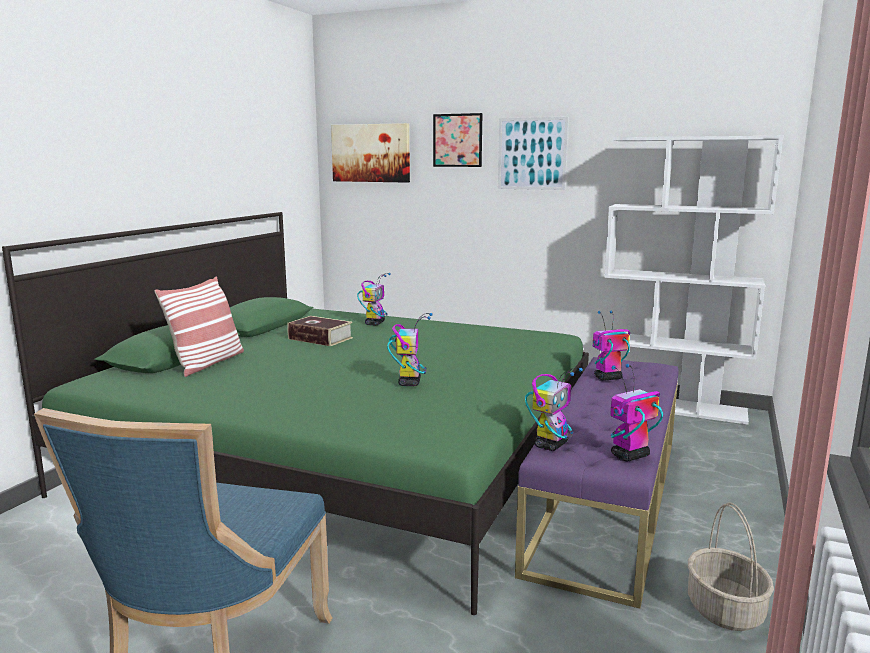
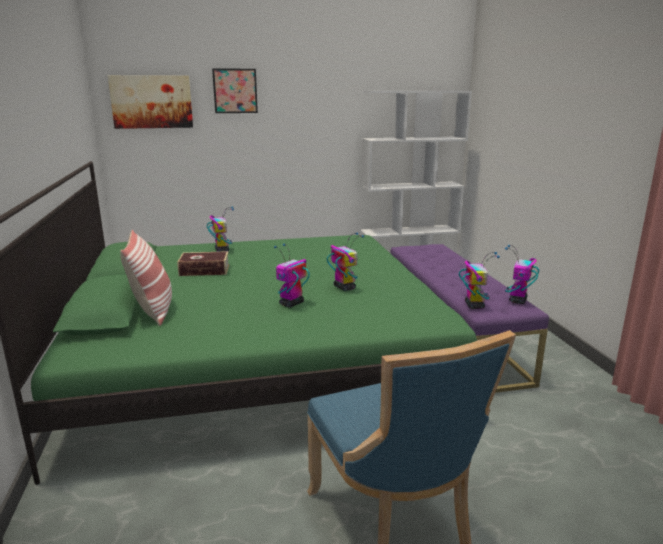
camera: 35 degrees left, 5 degrees up
(532, 153) = (298, 102): picture -> none
(607, 378) = (427, 259): toy robot -> toy robot (291, 304)
(726, 610) = (569, 373): basket -> none

